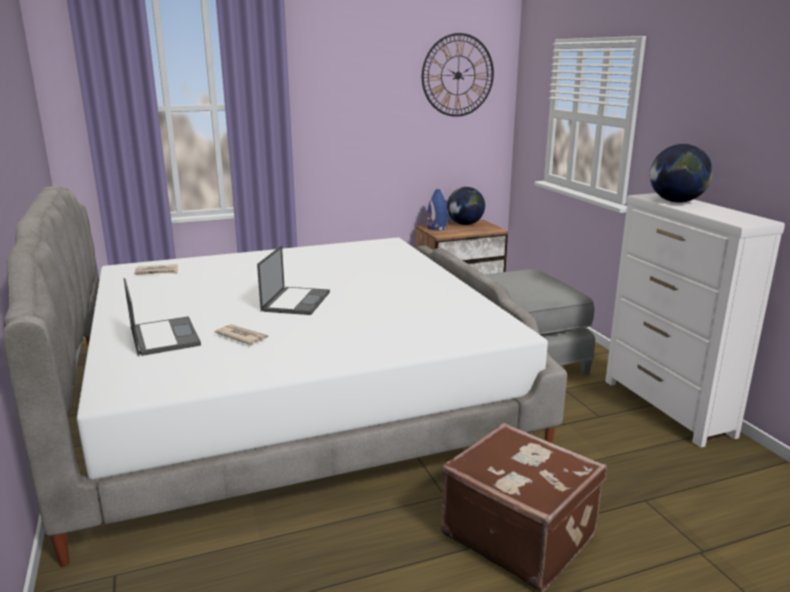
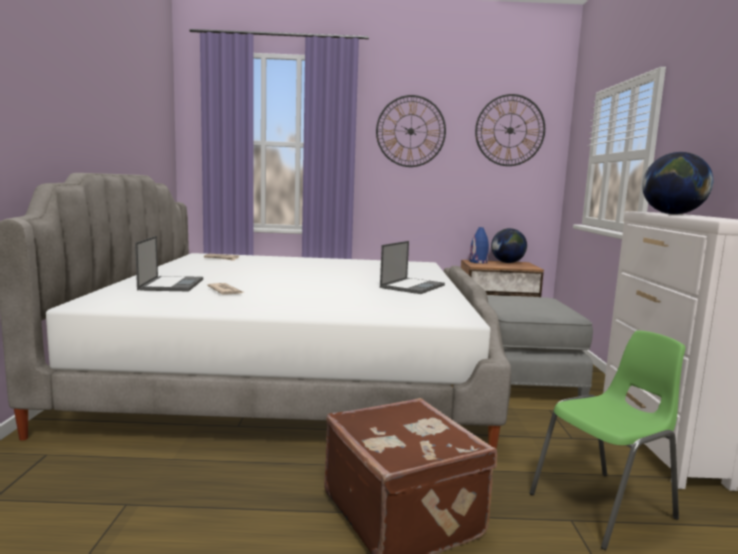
camera: 20 degrees right, 10 degrees down
(296, 301) = (297, 281): laptop -> laptop (412, 286)
(350, 82) = (410, 131): none -> wall clock
(661, 480) = (604, 507): none -> green chair

